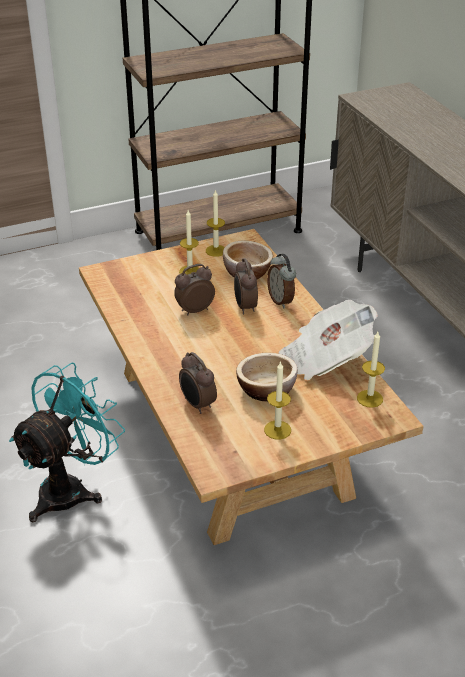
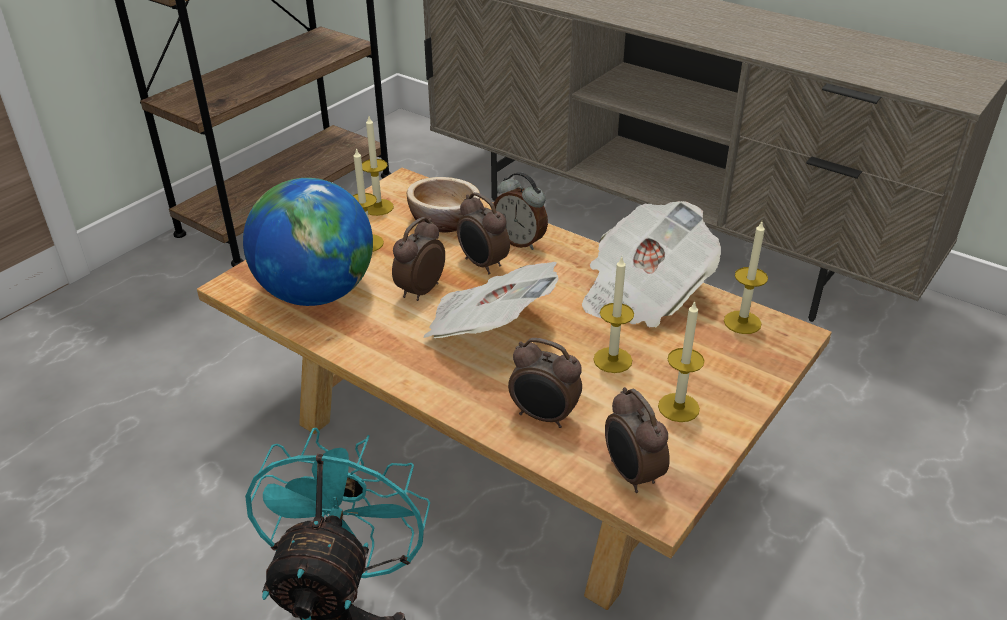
camera: 30 degrees left, 0 degrees up
(137, 292) = (316, 293): none -> globe
(213, 346) = (489, 329): none -> newspaper
(215, 452) = (631, 475): none -> alarm clock
(266, 390) = (612, 360): bowl -> candle

